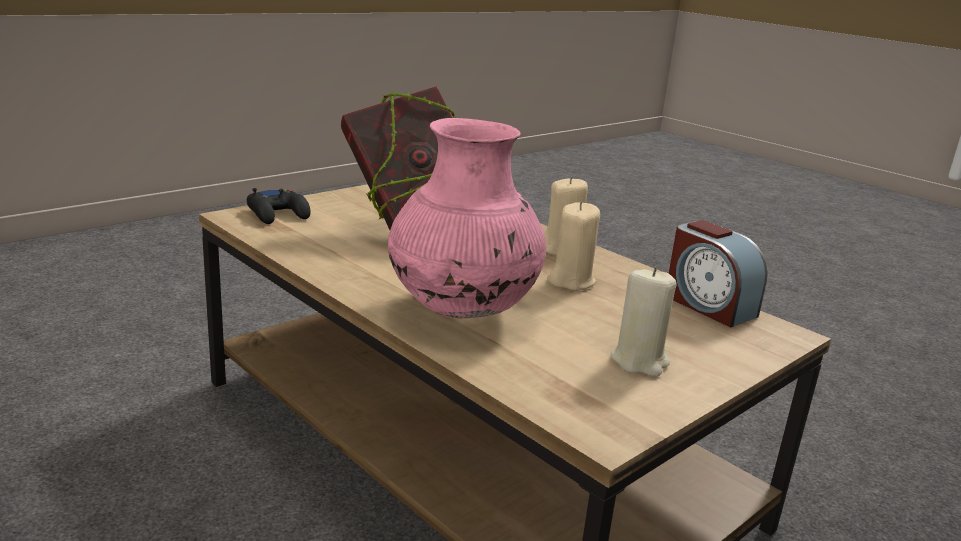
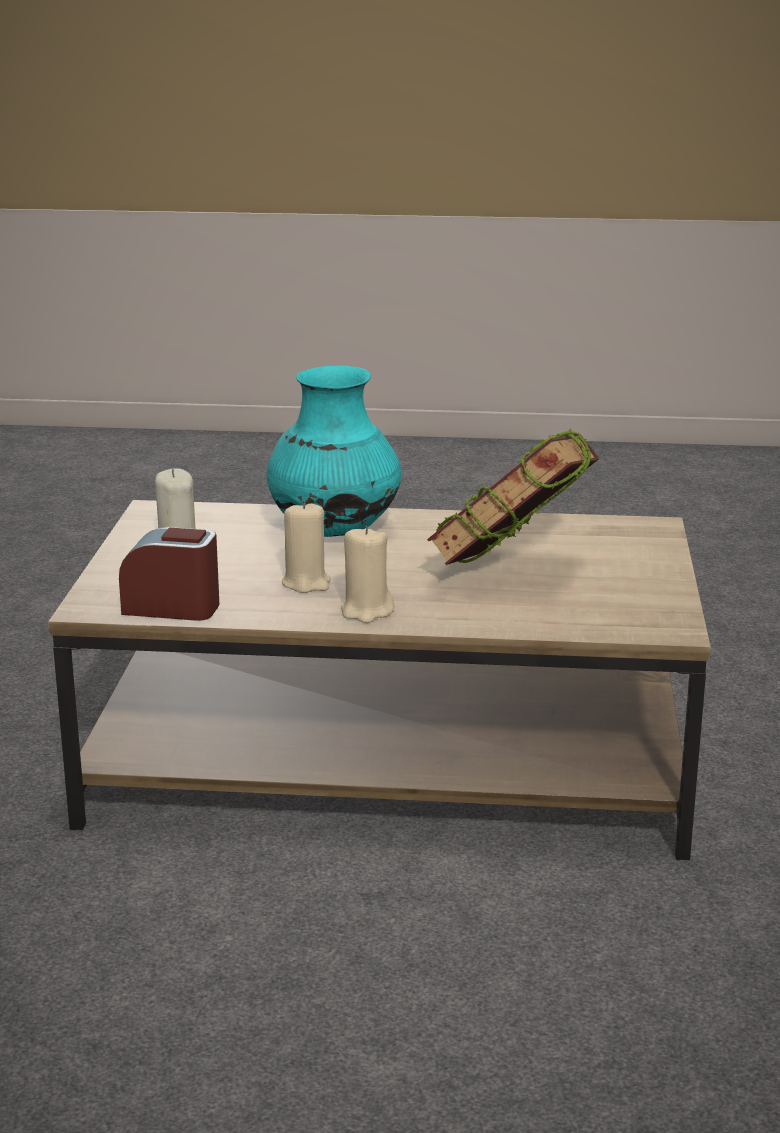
camera: 140 degrees right, 0 degrees up
(278, 214) = (639, 540): black game controller -> none
(463, 311) = (334, 531): pink vase -> turquoise vase

